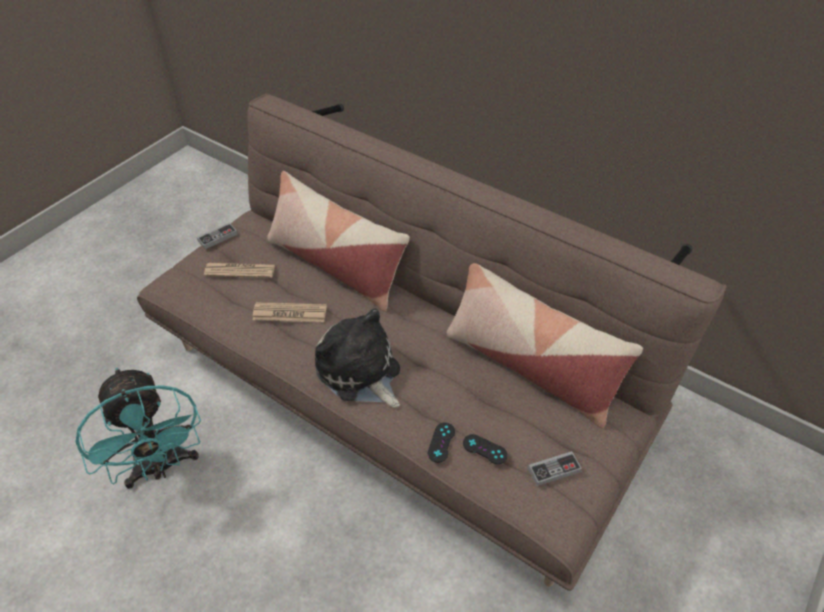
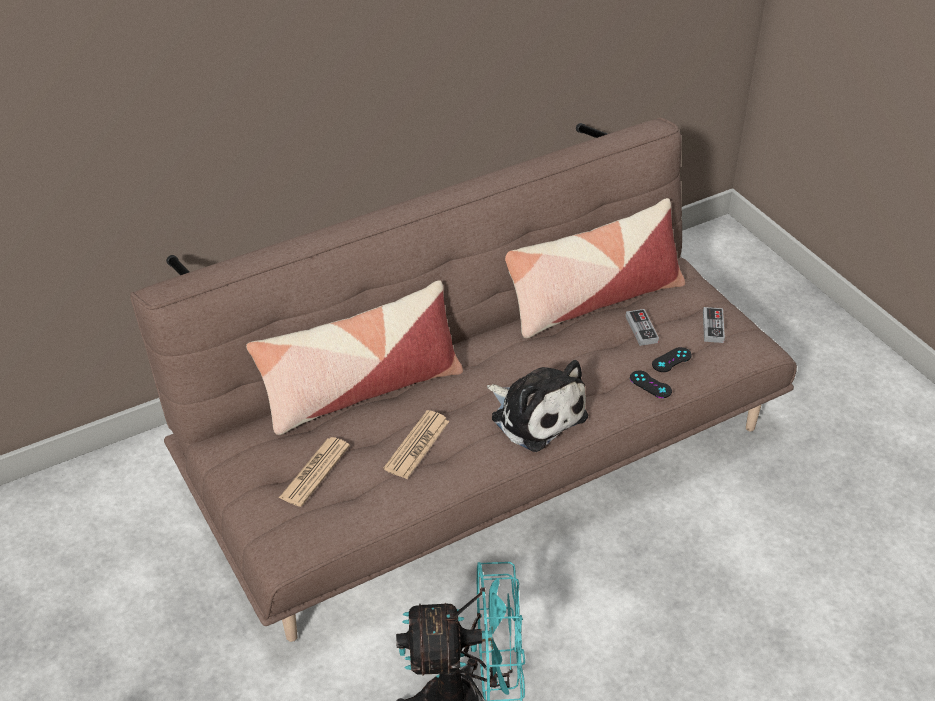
camera: 65 degrees left, 5 degrees down
(217, 237) = (235, 480): game controller -> game controller (641, 329)
(360, 373) = (535, 415): plush toy -> plush toy turned 120 degrees counterclockwise

